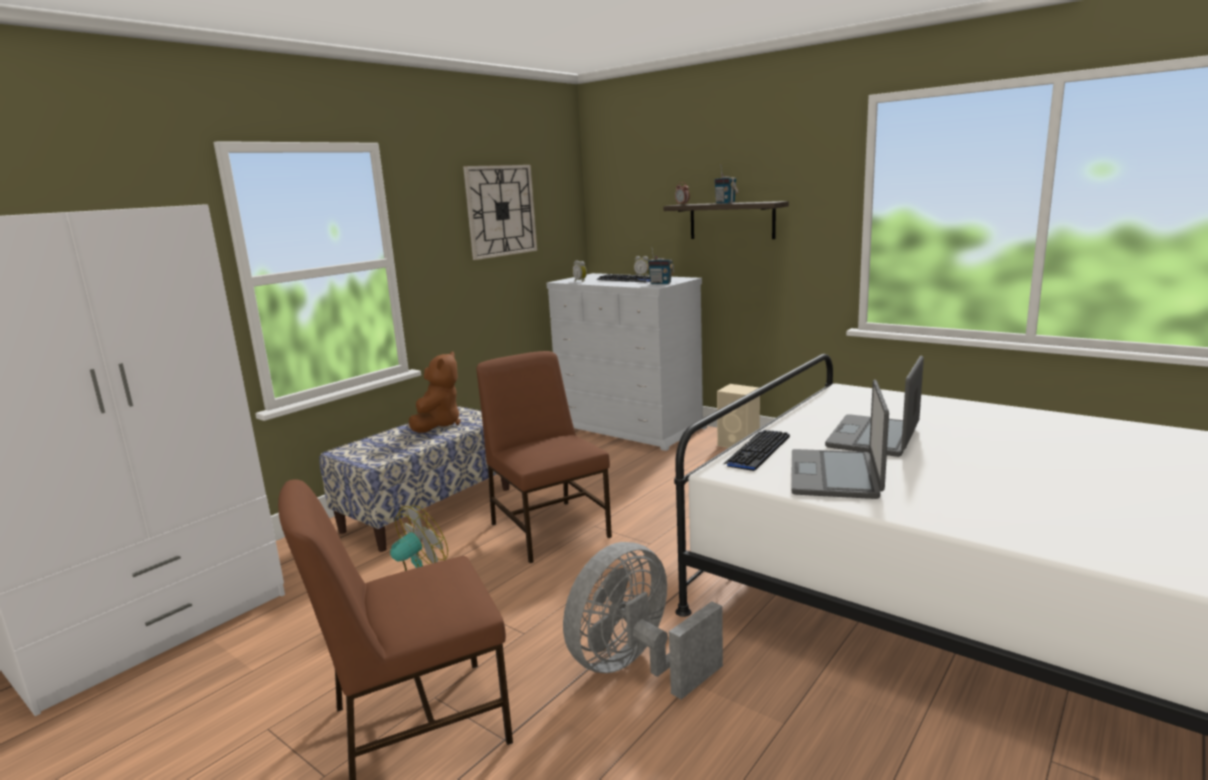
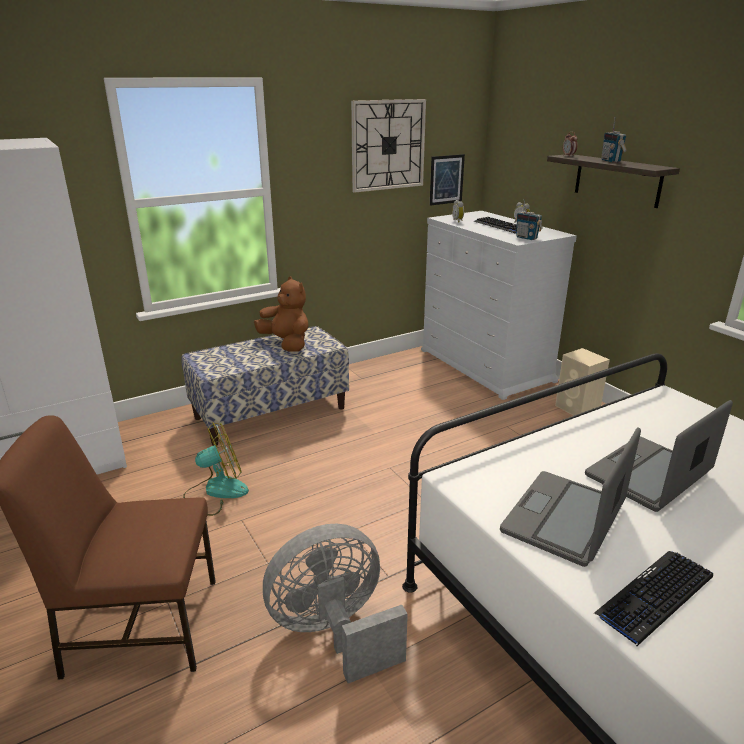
camera: 20 degrees right, 10 degrees up
(438, 425) = (286, 343): brown plush toy -> brown plush toy turned 75 degrees counterclockwise
(549, 529) = (351, 460): brown chair -> none
(556, 244) = (446, 179): none -> picture
(757, 451) = (510, 461): keyboard -> keyboard (655, 596)

